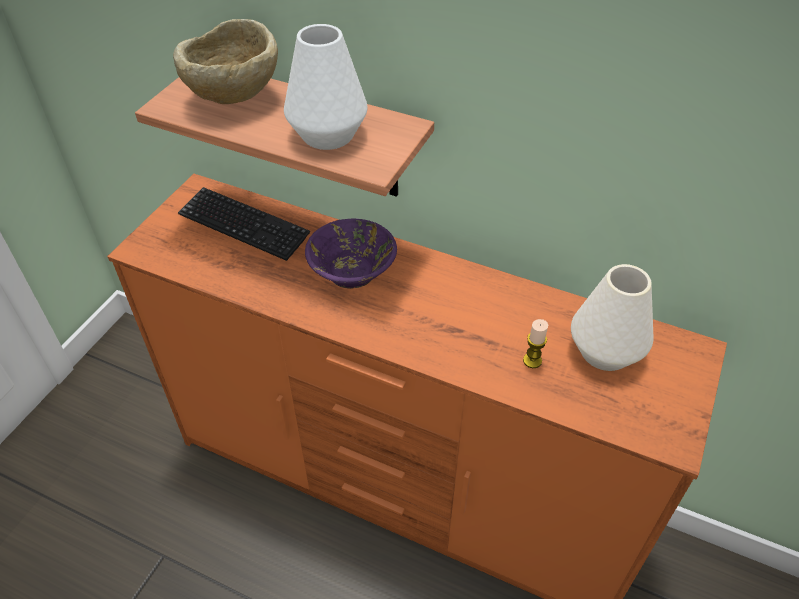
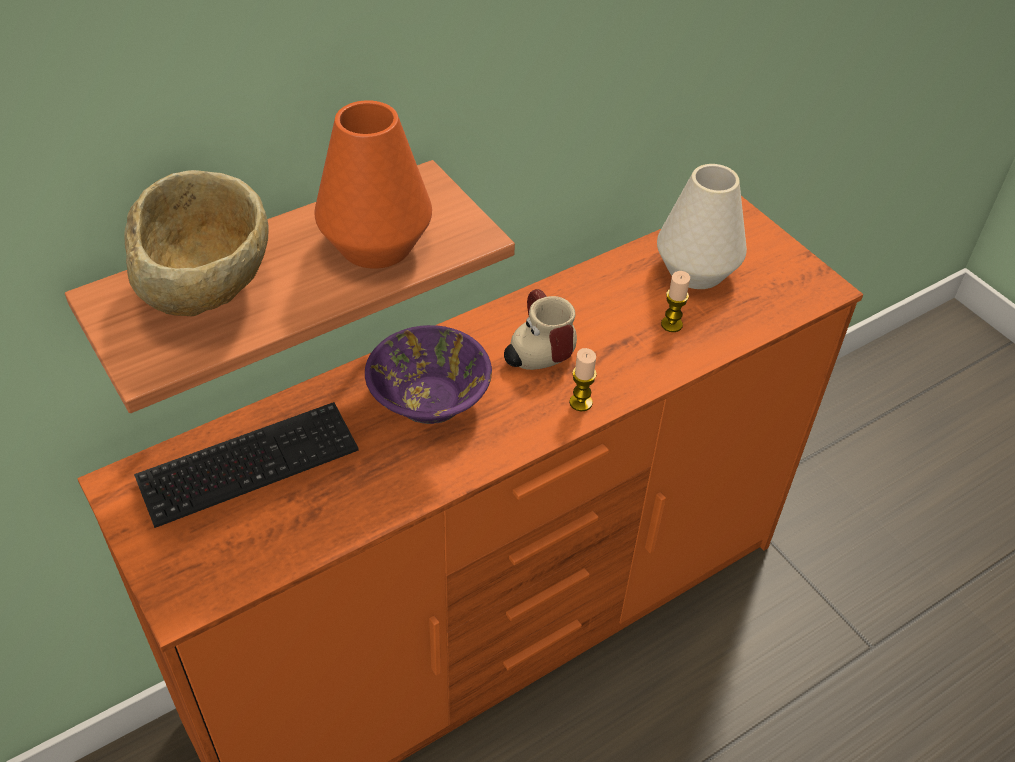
camera: 60 degrees left, 0 degrees up
(327, 135) = (376, 245): white vase -> orange vase
(410, 343) = (580, 402): none -> candle
(437, 299) = (534, 350): none -> mug

